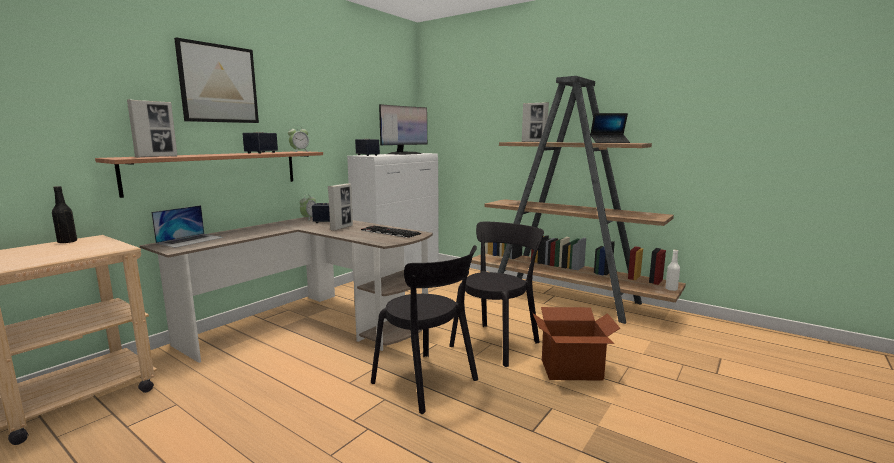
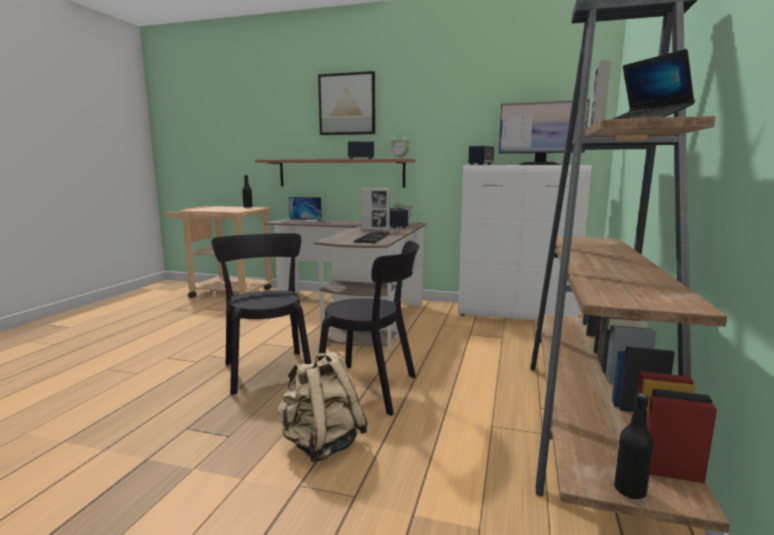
camera: 70 degrees right, 0 degrees up
(157, 157) = (282, 159): picture frame -> none
(428, 383) = (267, 370): black chair -> black chair turned 135 degrees clockwise
(571, 370) = (321, 444): cardboard box -> beige backpack
(671, 289) = (629, 490): white bottle -> black bottle

